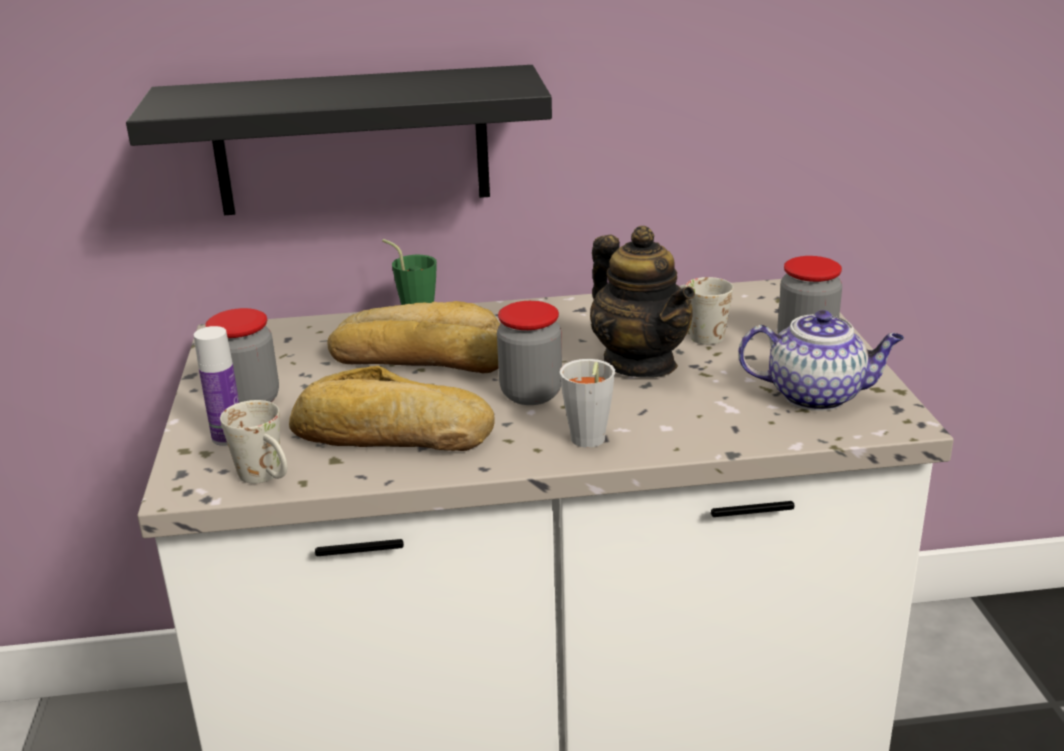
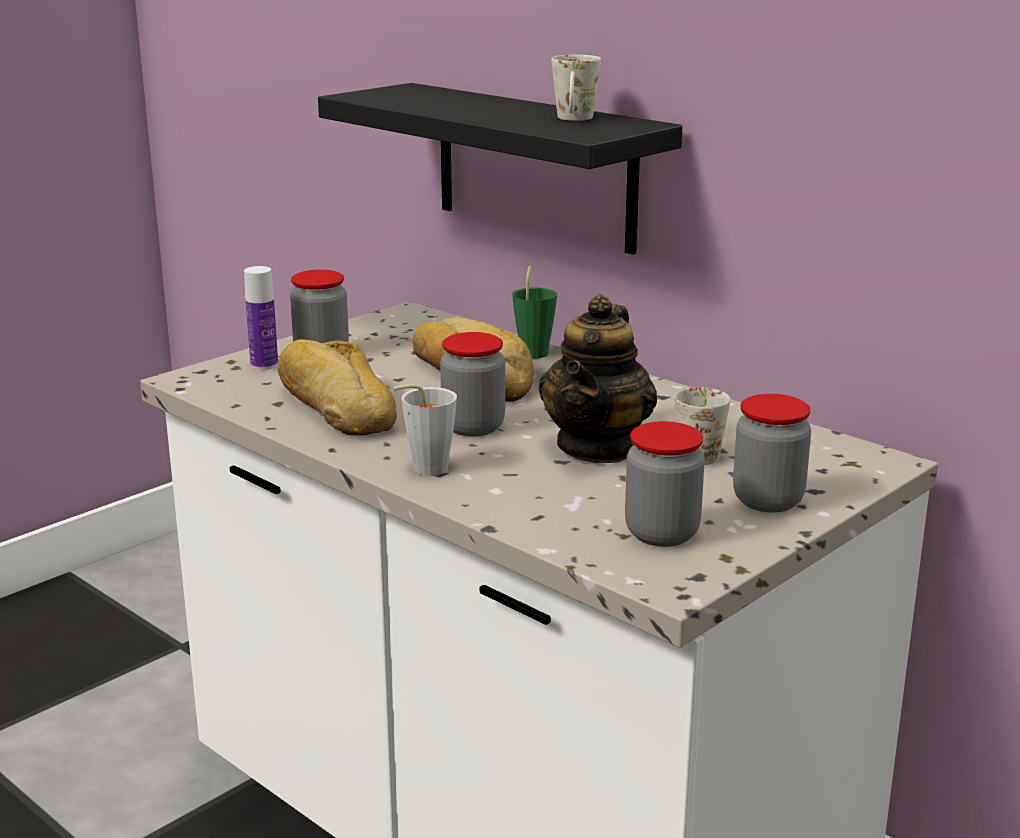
camera: 50 degrees right, 5 degrees down
(267, 478) = (227, 394): white mug -> white mug (574, 120)
(817, 395) = (662, 534): teapot -> jar

